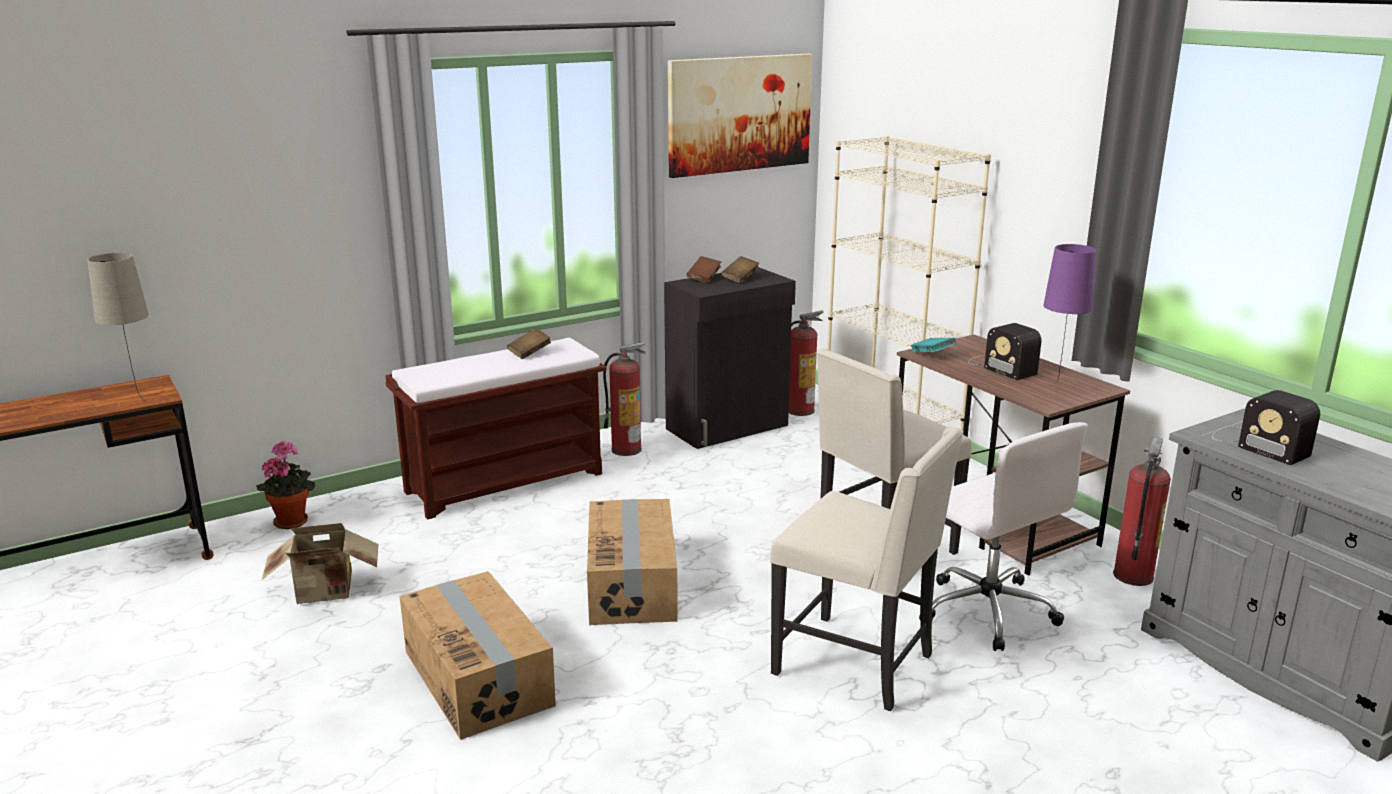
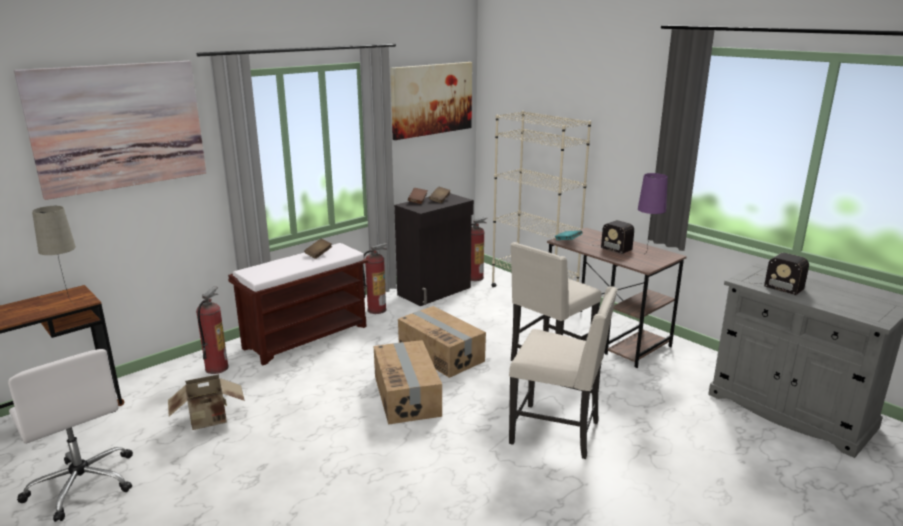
camera: 10 degrees left, 0 degrees up
(227, 140) = (119, 126): none -> picture
(292, 520) = (172, 374): potted plant -> none
(479, 677) = (328, 466): cardboard box -> cardboard box (441, 354)
(986, 610) = (620, 391): white office chair -> white office chair (82, 484)
(1132, 575) = (693, 362): fire extinguisher -> fire extinguisher (216, 368)

